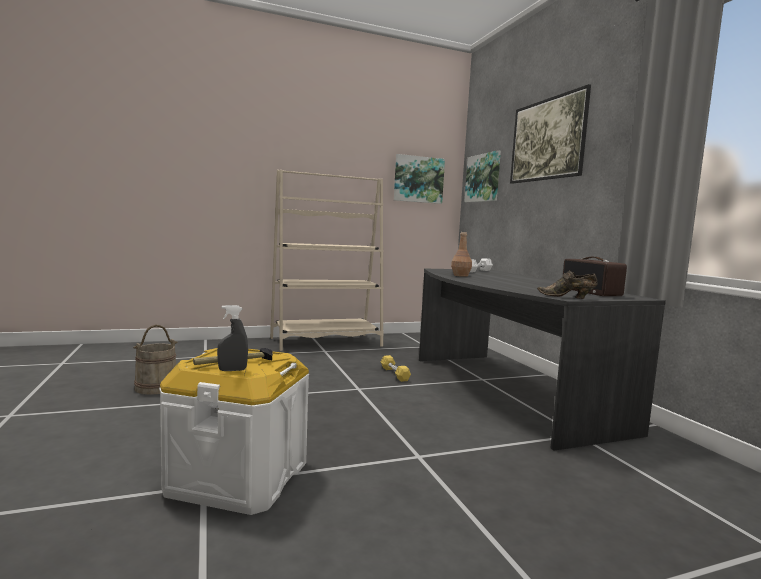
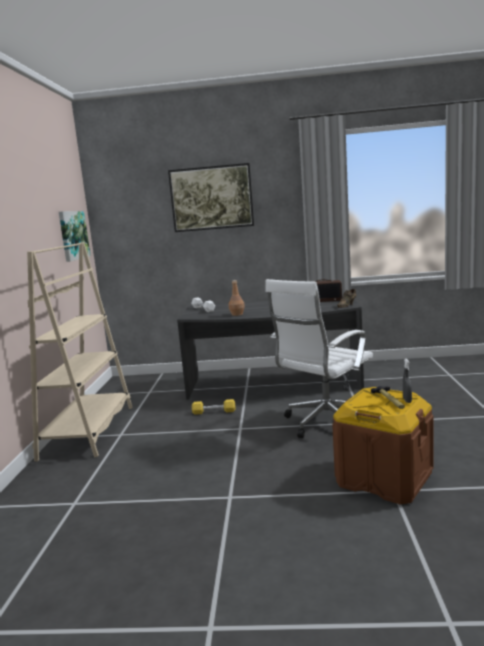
camera: 65 degrees left, 5 degrees up
(156, 387) = (171, 528): beige bucket -> none
(238, 477) = (384, 478): white storage box -> brown storage box
(396, 429) = (324, 424): none -> white office chair
(483, 178) = (129, 227): picture -> none

